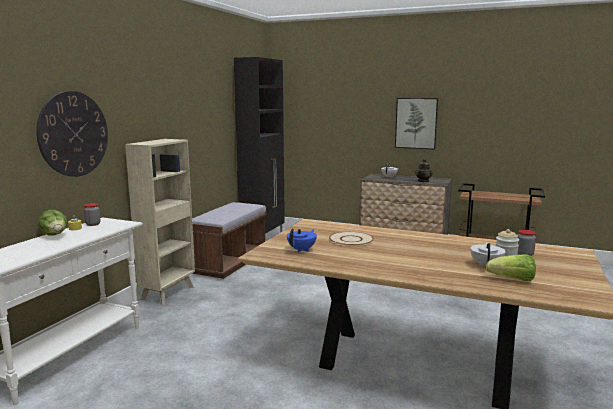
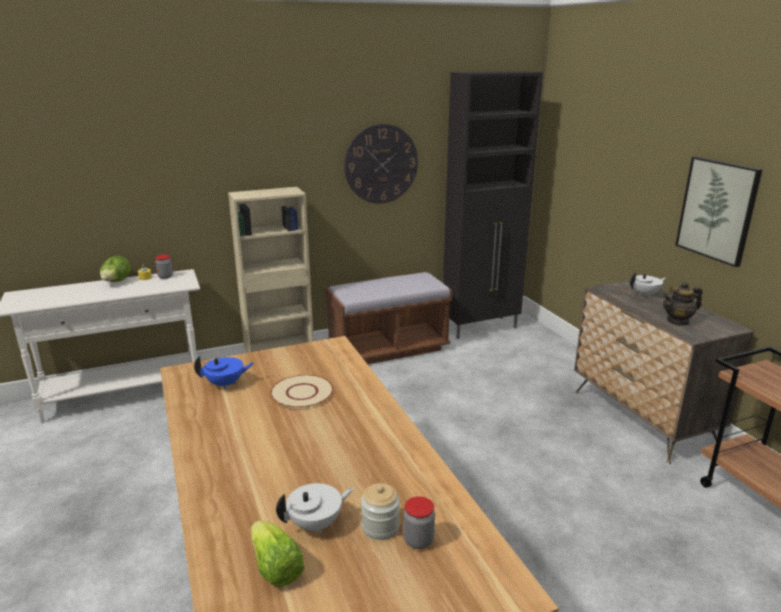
camera: 45 degrees right, 10 degrees up
(73, 134) = (155, 180): wall clock -> wall clock (381, 164)

